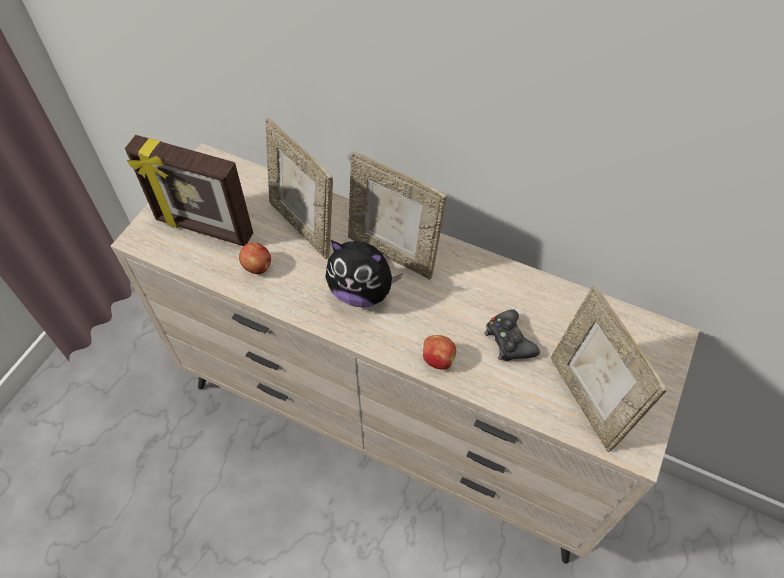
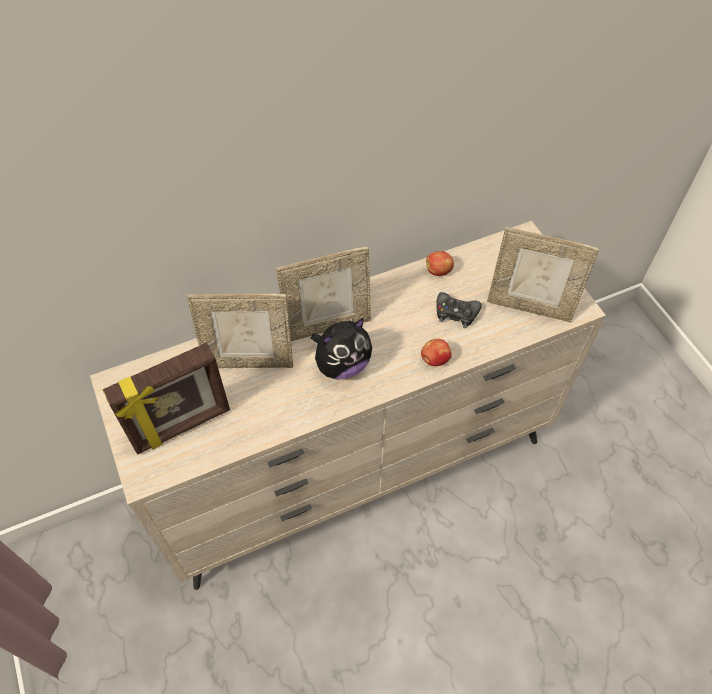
camera: 50 degrees left, 0 degrees up
(258, 267) = (256, 414): apple -> apple (439, 271)

